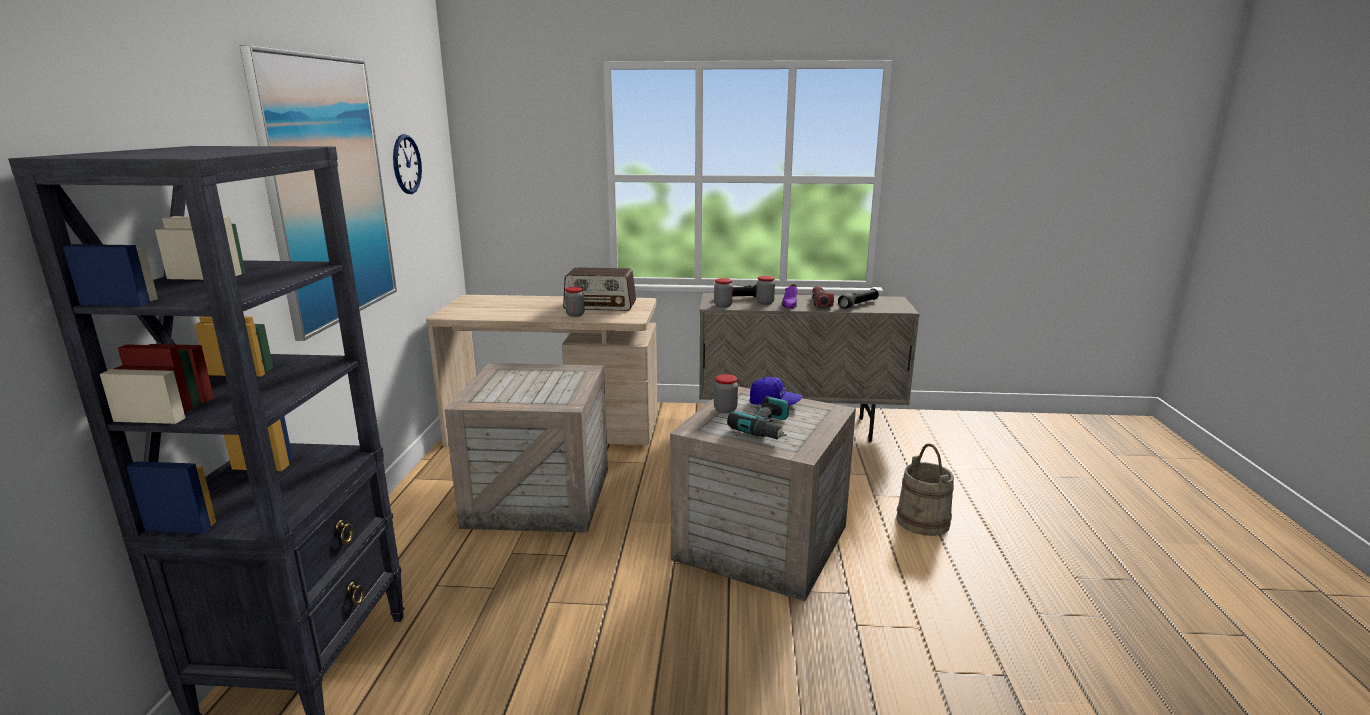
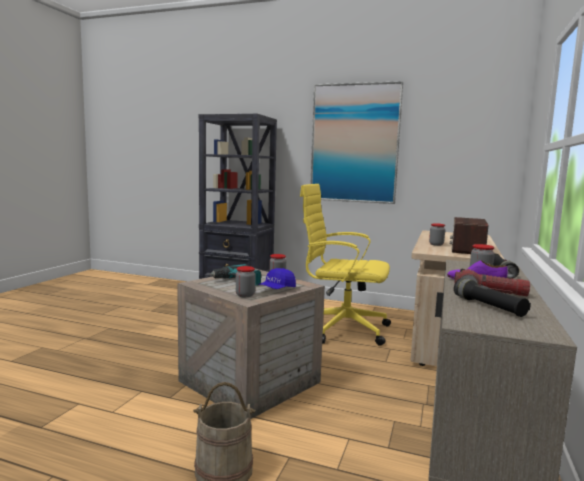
camera: 105 degrees right, 10 degrees down
(406, 164) = (442, 138): wall clock -> none
(536, 498) = (342, 328): crate -> yellow office chair
(723, 305) = (461, 265): jar -> jar (245, 295)

